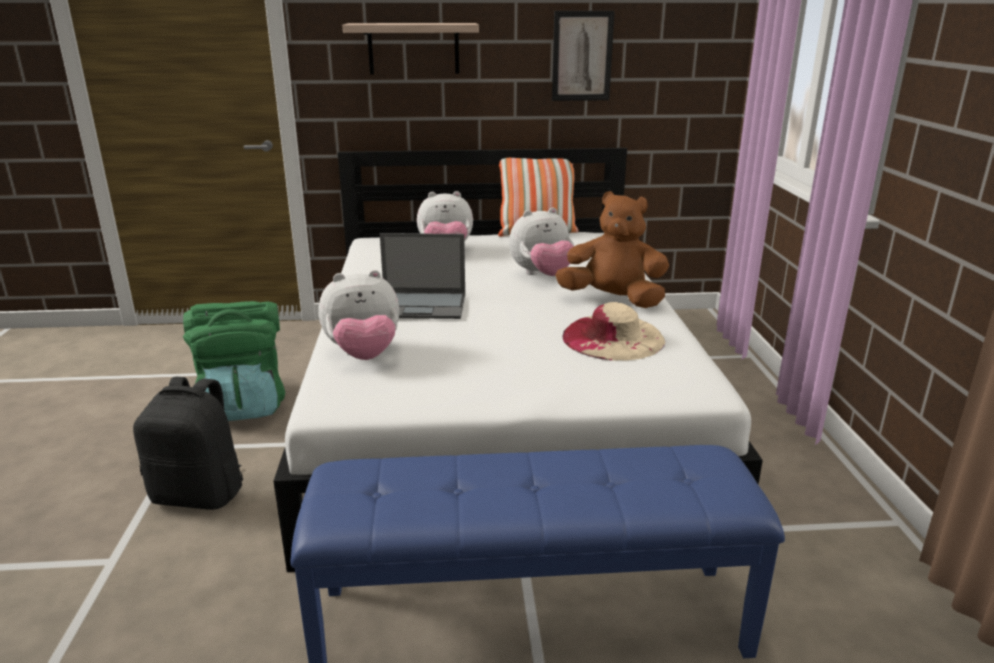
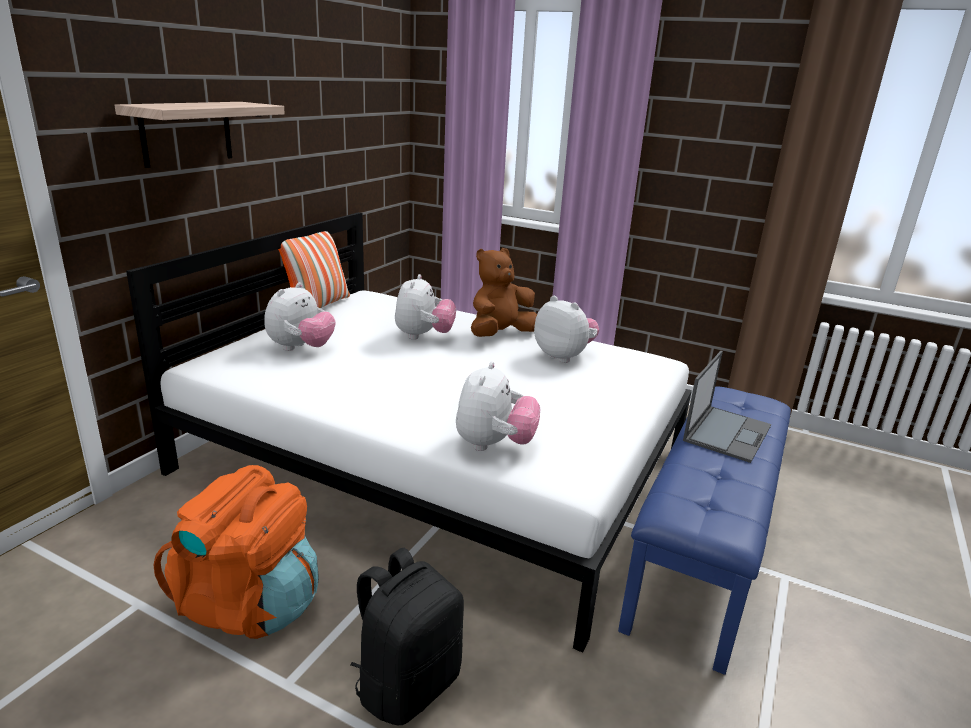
camera: 60 degrees left, 0 degrees up
(245, 404) = (249, 604): green backpack -> orange backpack
(422, 306) = (420, 393): laptop -> laptop (727, 433)
(582, 56) = (320, 132): picture -> none
(613, 338) = (564, 356): beige hat -> plush toy

